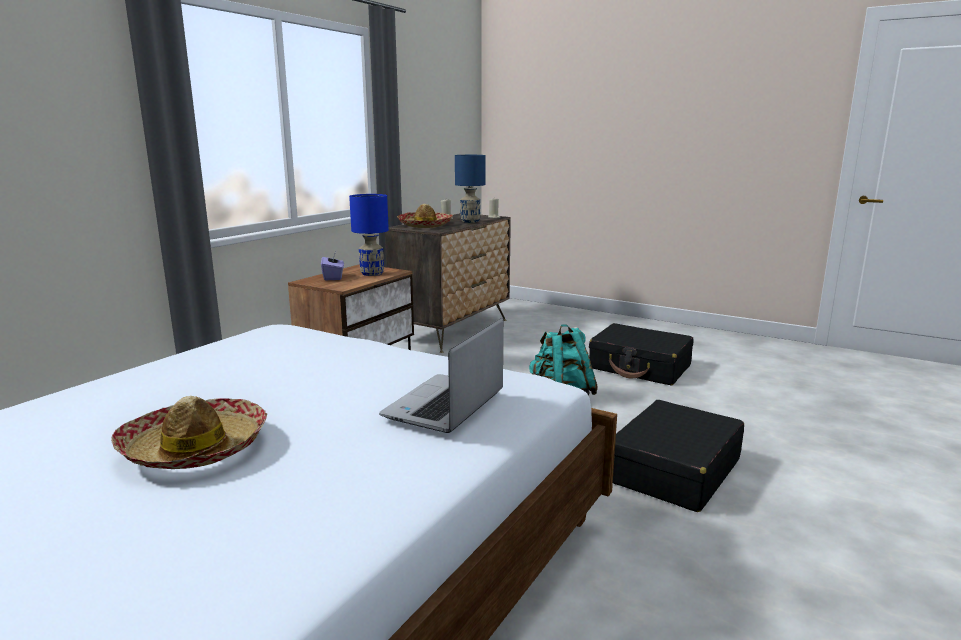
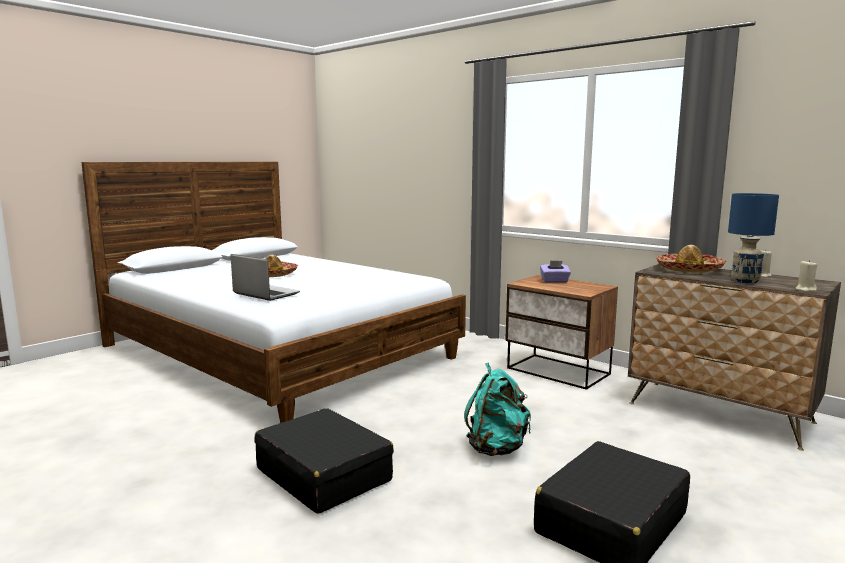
camera: 100 degrees right, 5 degrees down
(372, 274) = (570, 288): blue table lamp -> none

